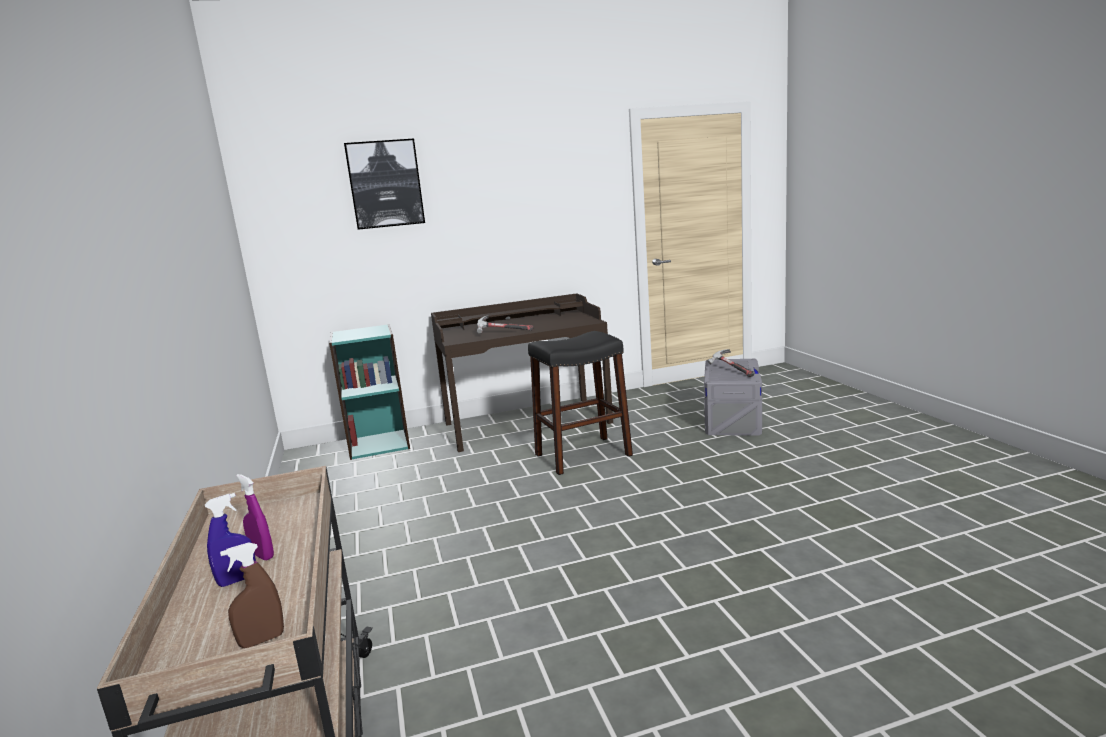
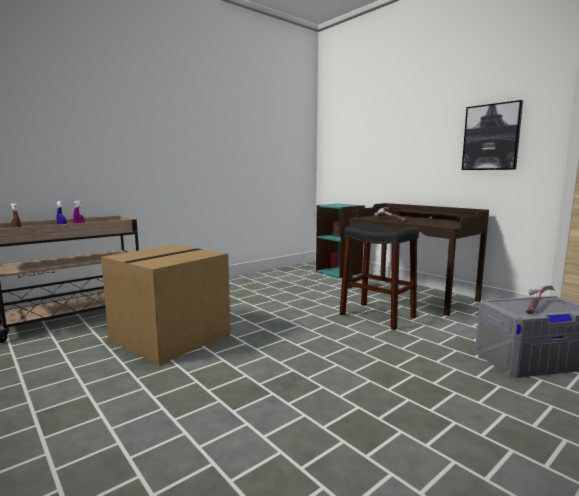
camera: 65 degrees right, 5 degrees down
(385, 184) = (378, 119): picture -> picture (491, 137)
(538, 621) = (171, 336): none -> cardboard box

